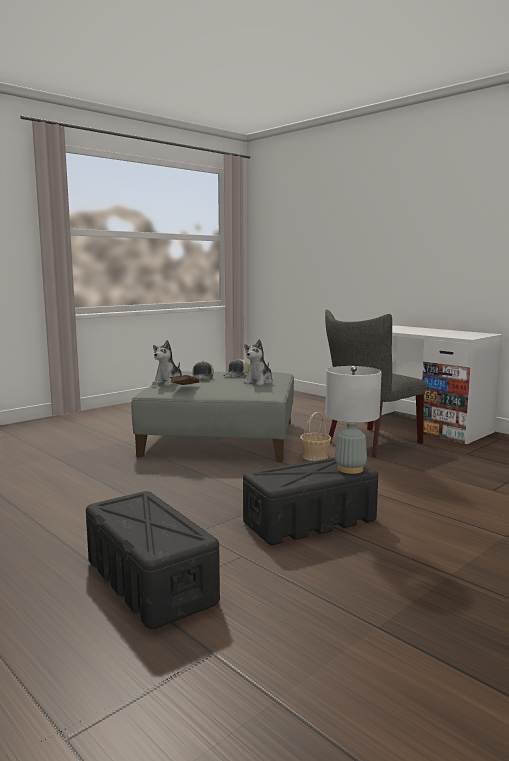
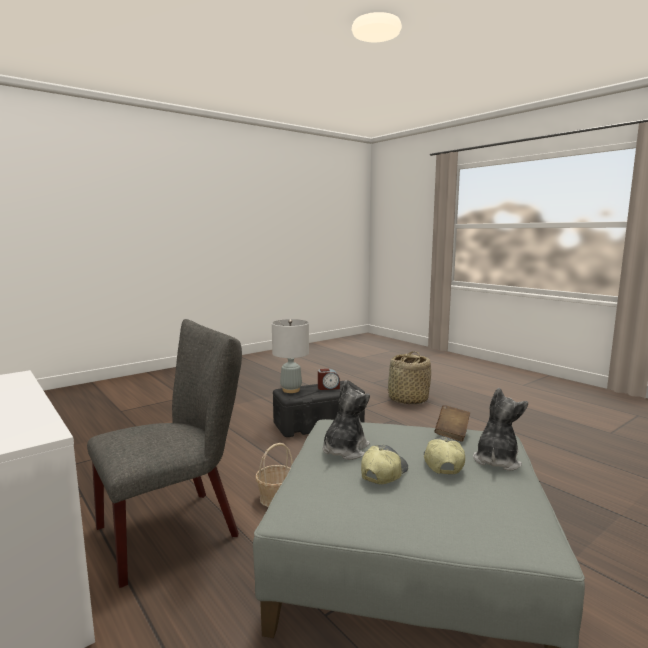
camera: 175 degrees left, 0 degrees up
(150, 581) = (407, 400): black storage box -> basket
(298, 474) = (328, 387): none -> alarm clock

